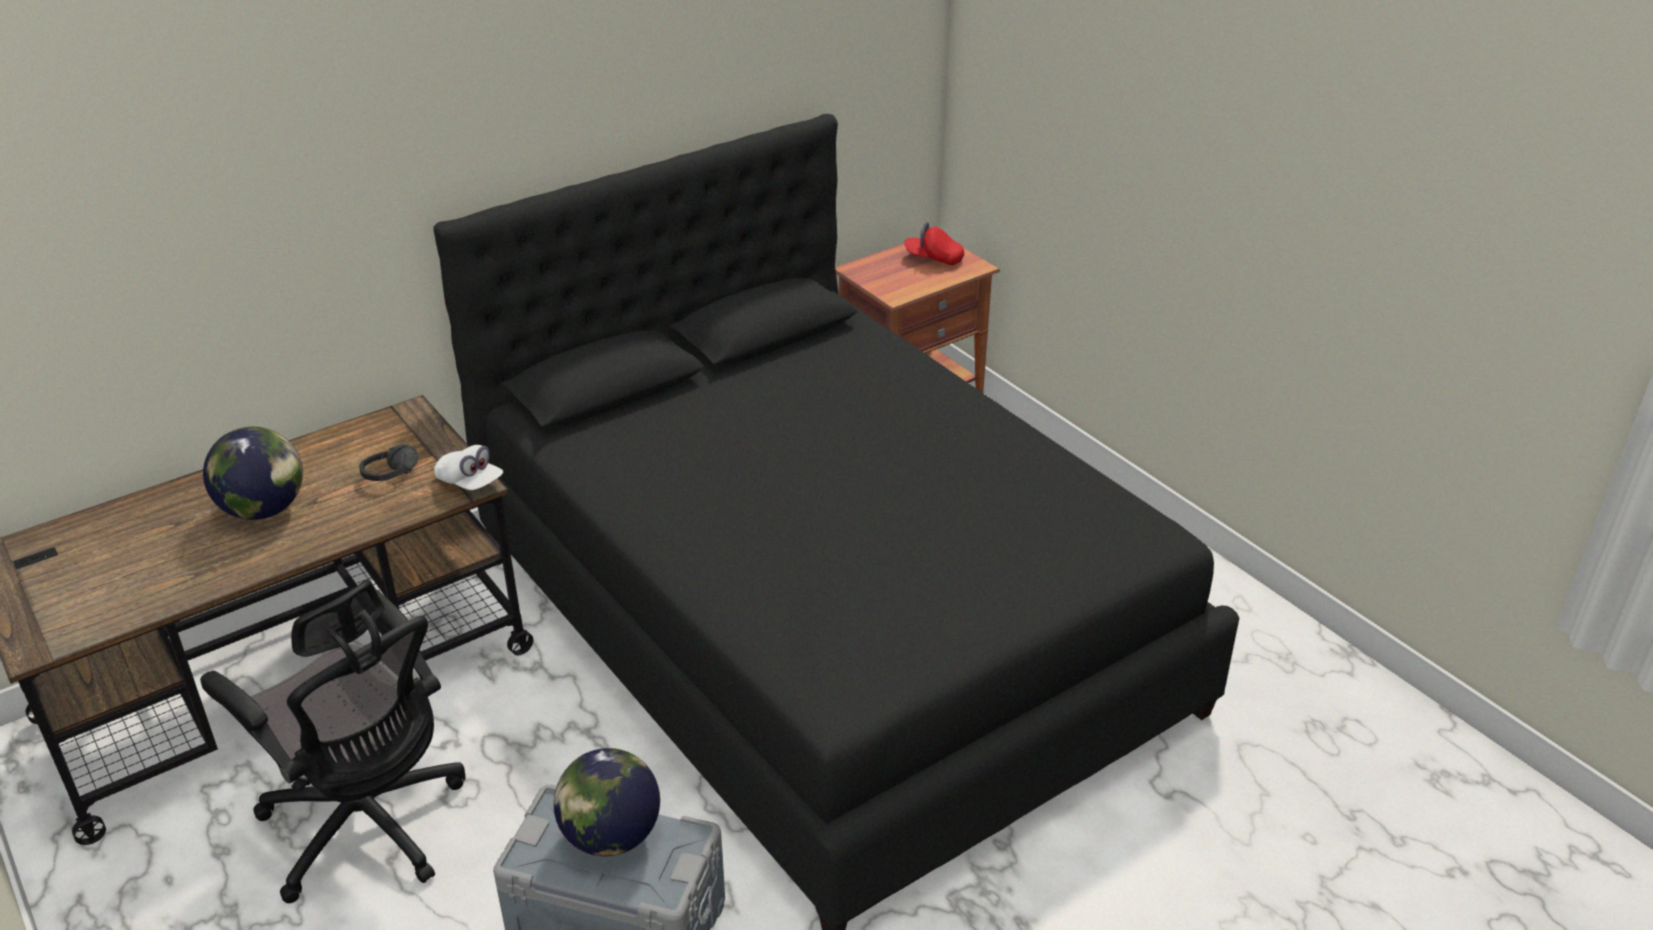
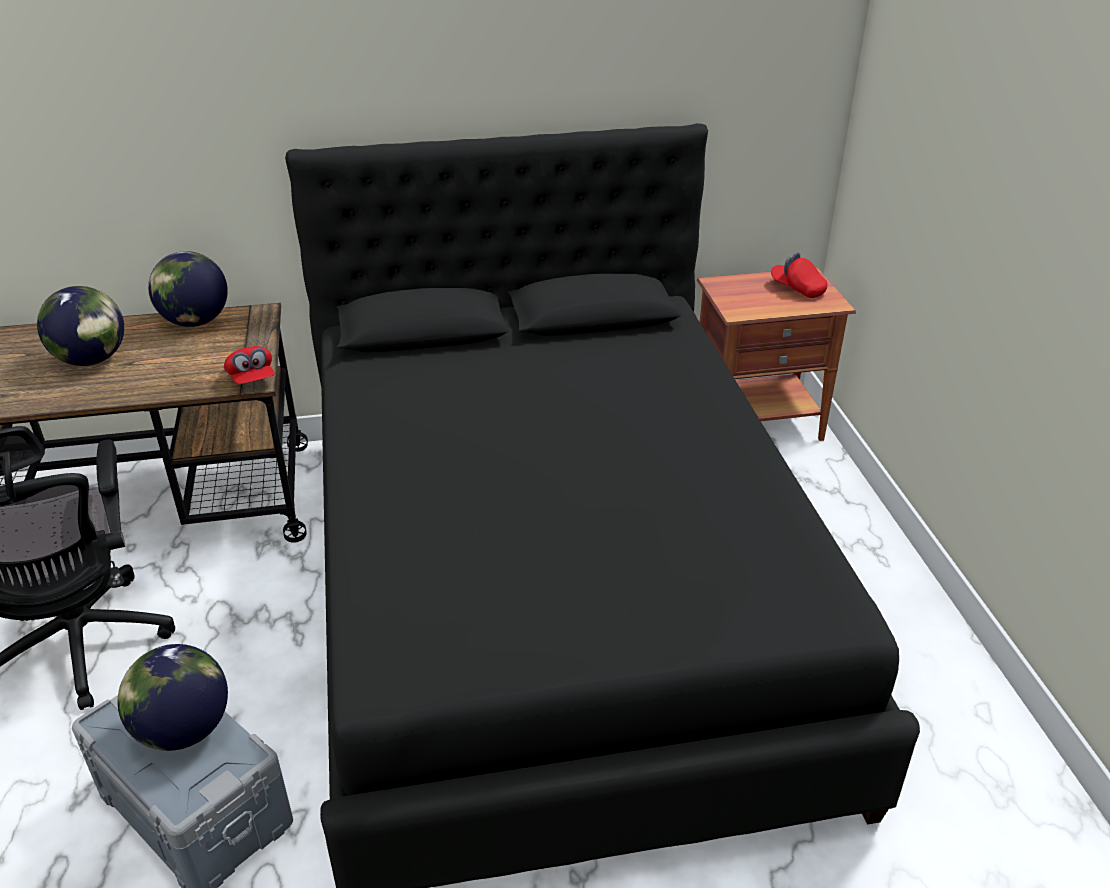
camera: 25 degrees right, 0 degrees up
(344, 439) = (195, 322): none -> globe
(396, 477) = (202, 360): black headphones -> none
(470, 482) = (252, 379): white cap -> red cap

